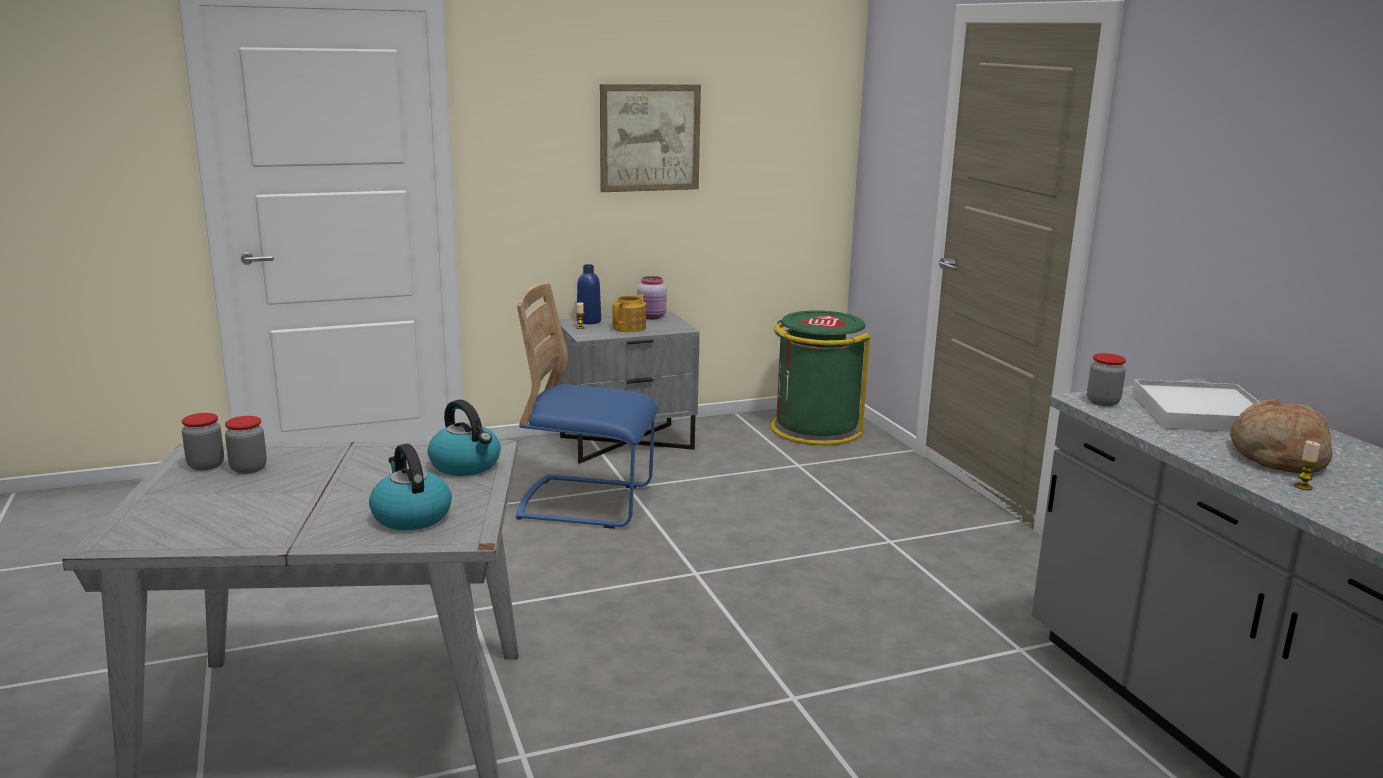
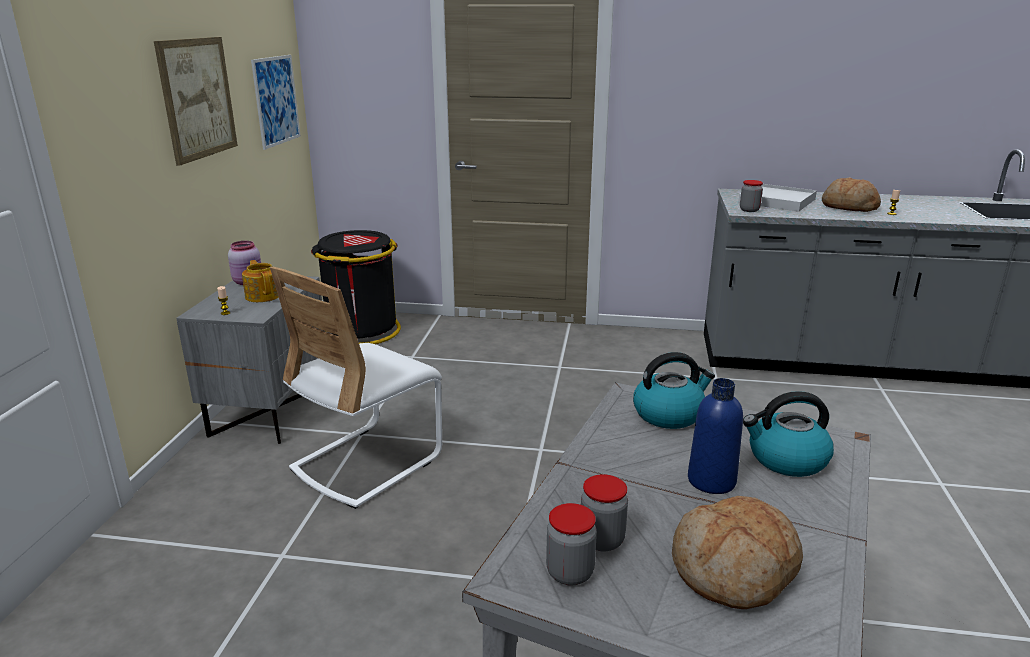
camera: 60 degrees left, 5 degrees up
(226, 511) = (734, 569): none -> bread
(586, 503) = (367, 462): blue chair -> white chair
(589, 321) = (212, 306): blue bottle -> blue bottle (711, 481)
(791, 154) = (276, 100): none -> picture
(815, 429) = (361, 331): green trash can -> black trash can

